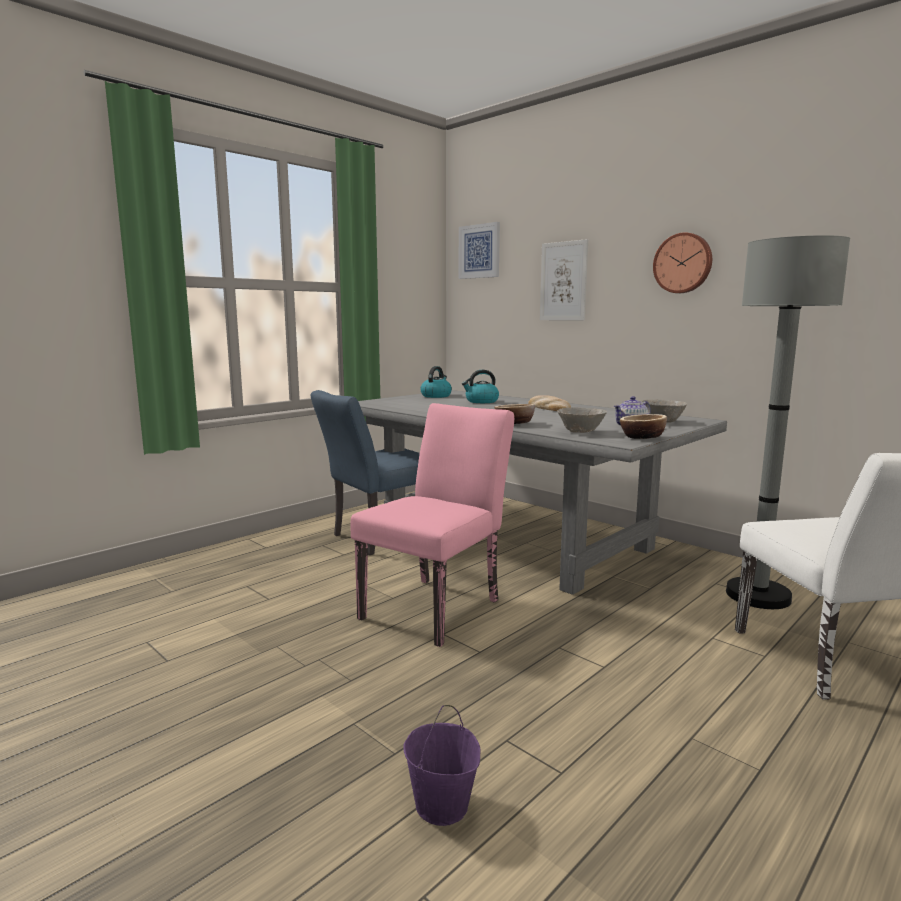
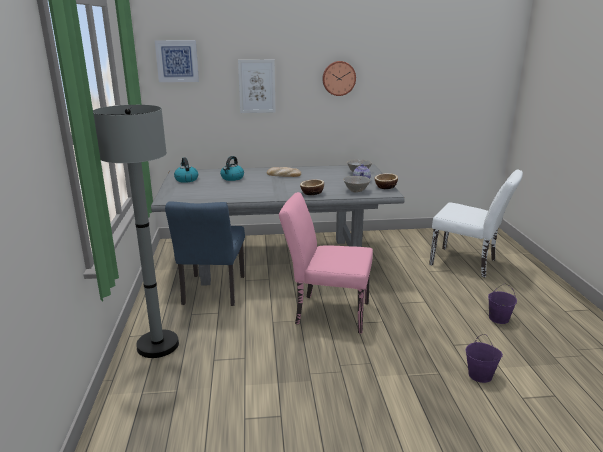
camera: 50 degrees left, 10 degrees up
(438, 605) = (326, 312): pink chair -> pink chair turned 60 degrees counterclockwise
(691, 767) = (498, 318): none -> purple bucket
(757, 595) = (410, 246): grey floor lamp -> grey floor lamp (158, 345)

